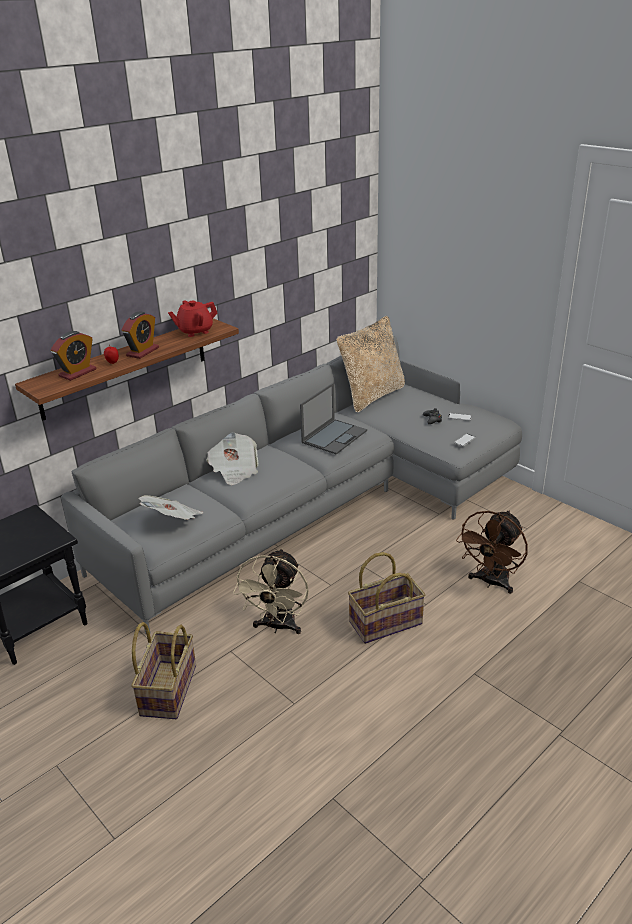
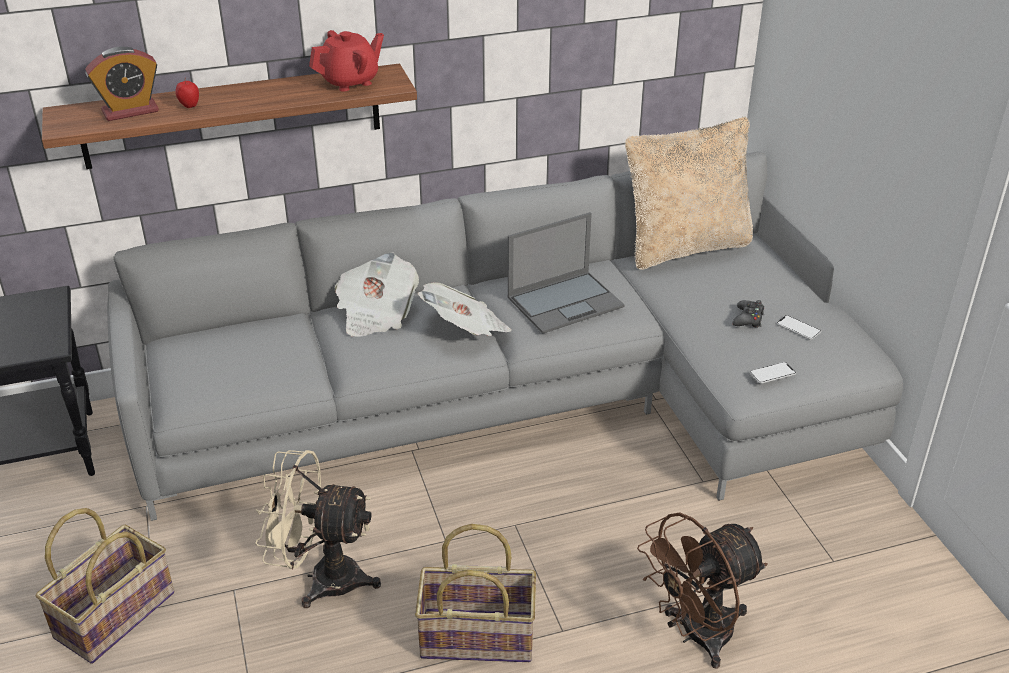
camera: 25 degrees right, 5 degrees up
(143, 352) = (246, 98): alarm clock -> none
(173, 520) = (231, 367): newspaper -> newspaper (466, 330)
(195, 331) = (350, 82): red teapot -> red teapot turned 150 degrees clockwise
(277, 626) = (322, 578): beige fan -> beige fan turned 60 degrees clockwise

